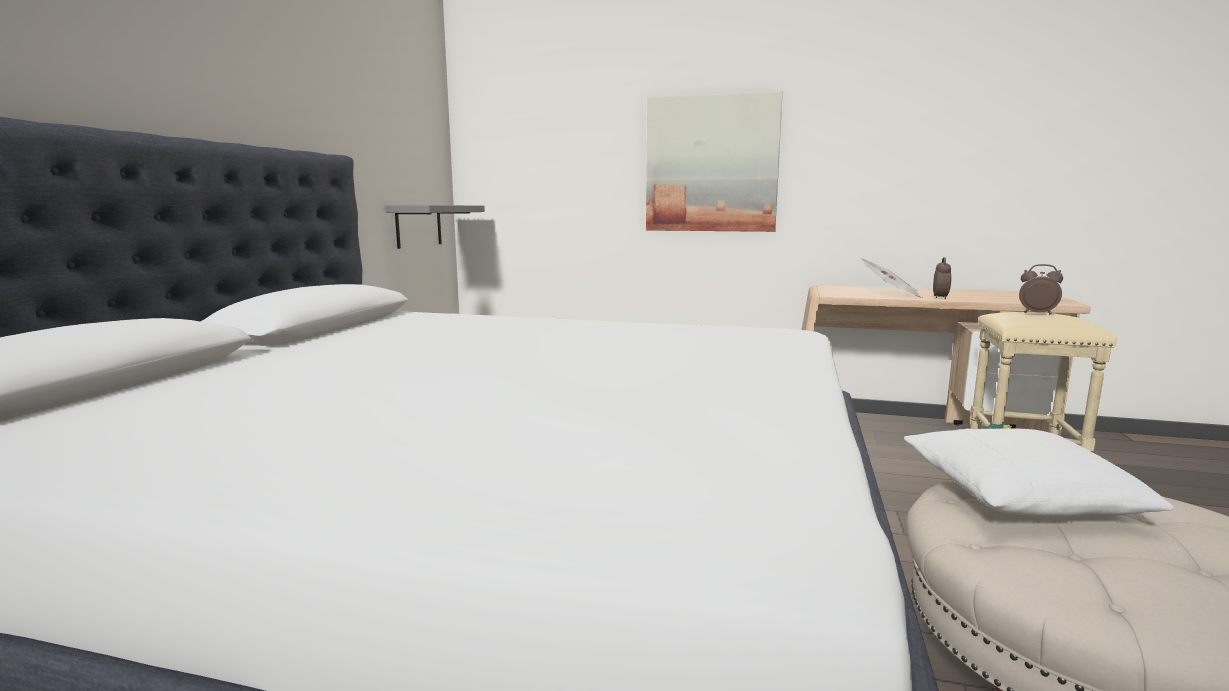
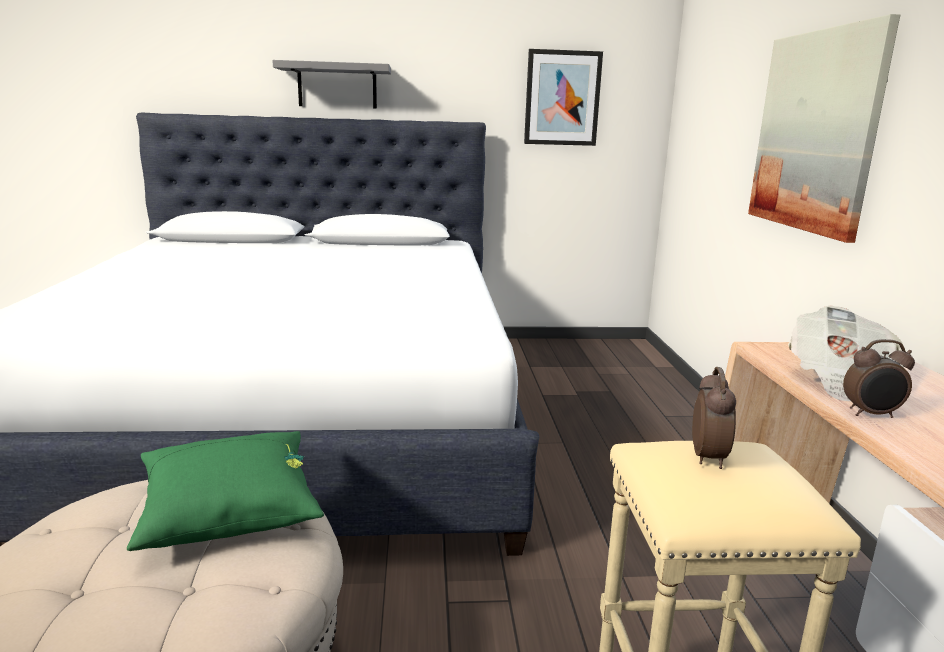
camera: 70 degrees right, 5 degrees up
(386, 133) = (562, 98): none -> picture
(418, 225) = (596, 181): grey shelf -> grey shelf (337, 86)
(1019, 500) = (229, 512): white pillow -> green pillow

